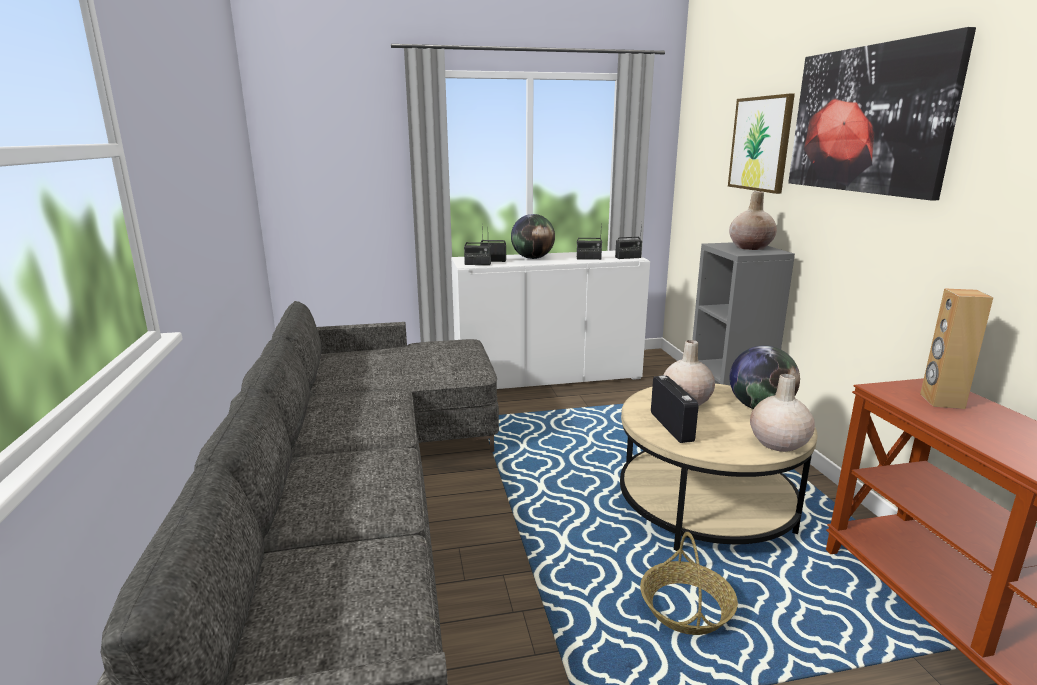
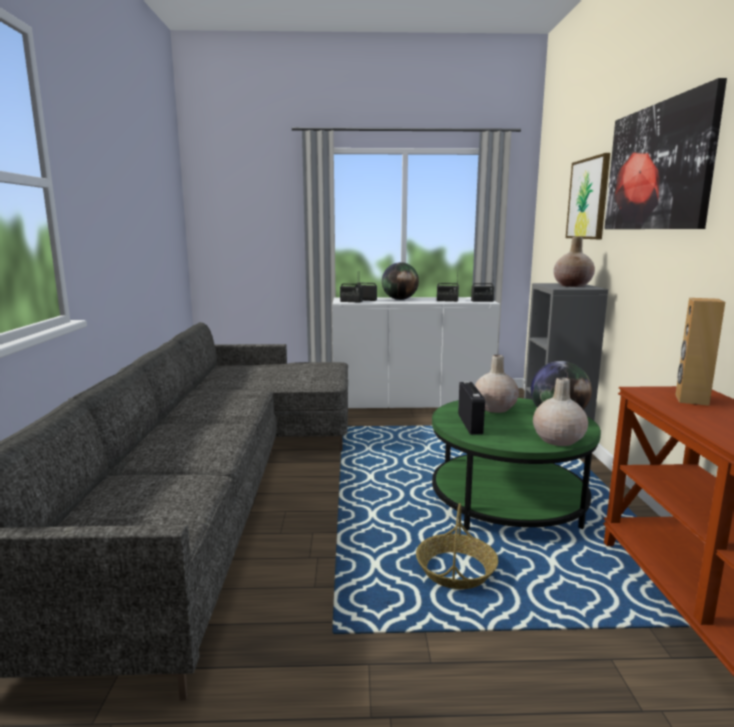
camera: 10 degrees right, 5 degrees down
(705, 505) = (507, 501): beige coffee table -> green coffee table

